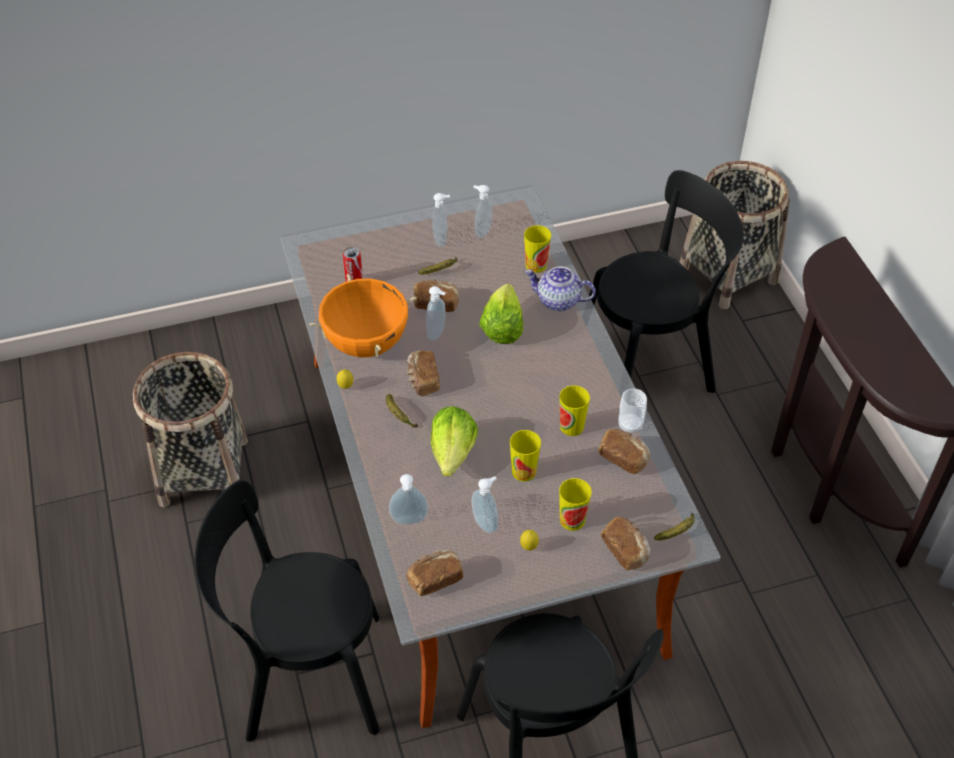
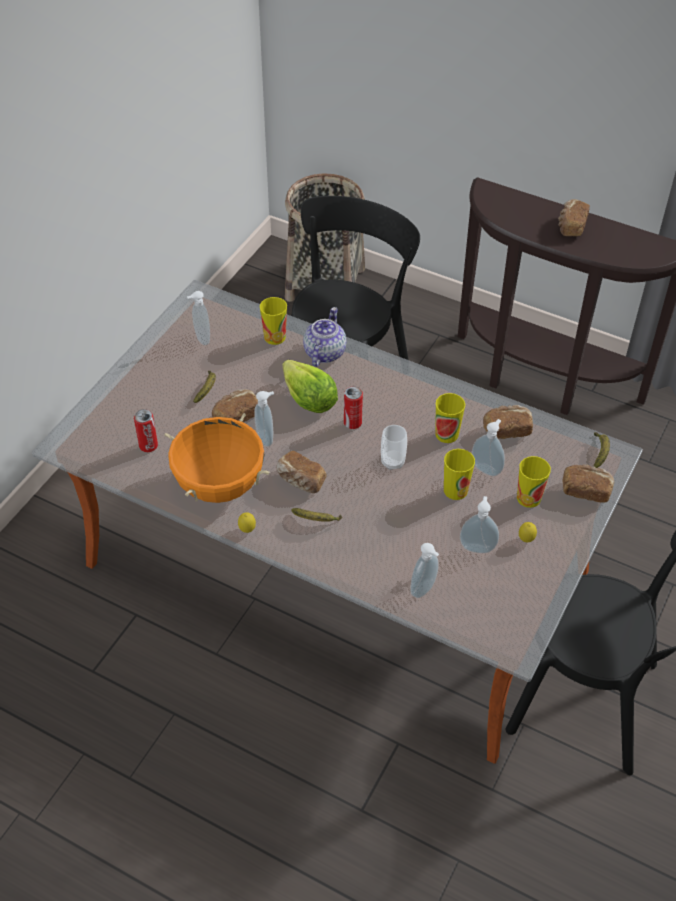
camera: 45 degrees left, 0 degrees up
(204, 471) = (94, 724): basket -> none
(305, 675) = (369, 805): black chair -> none
(434, 578) = (494, 615): bread -> bread (571, 226)
(441, 239) = (177, 365): soap dispenser -> soap dispenser (487, 468)
(453, 452) = (391, 516): lettuce -> none
(512, 367) = (352, 423): none -> can
(558, 301) = (324, 352): teapot -> teapot turned 135 degrees clockwise
(630, 425) = (482, 404): cup -> cup (392, 462)

